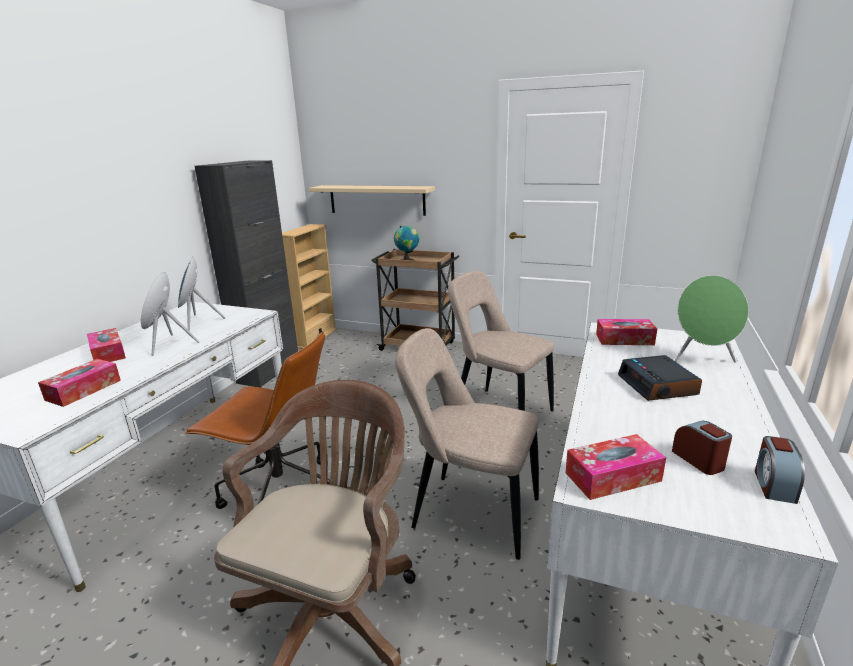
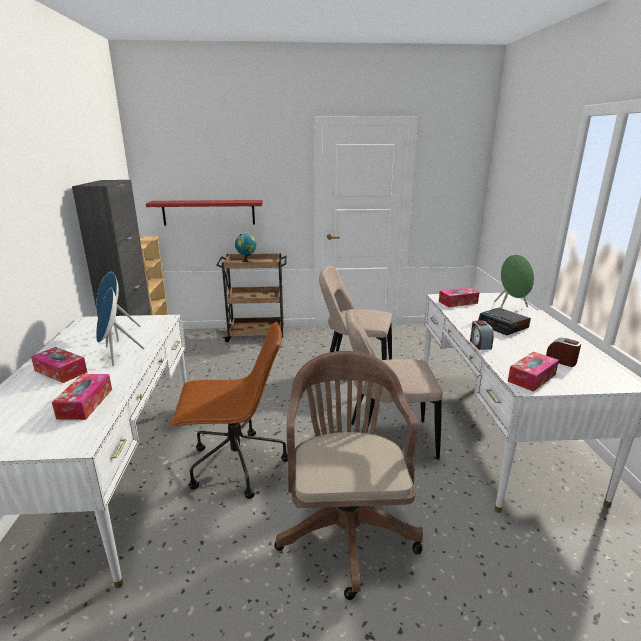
camera: 25 degrees left, 0 degrees up
(376, 200) = (208, 212): beige shelf -> red shelf
(773, 485) = (602, 365): alarm clock -> alarm clock (479, 344)

